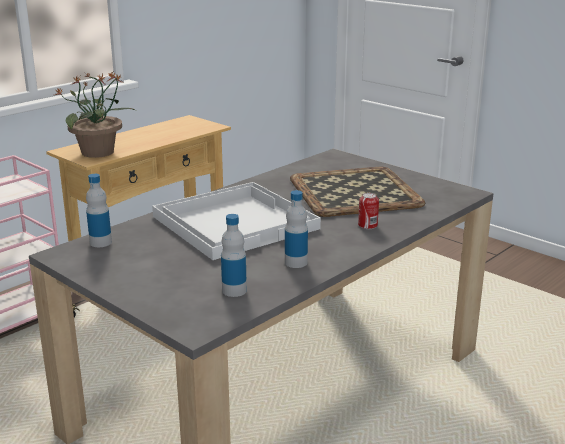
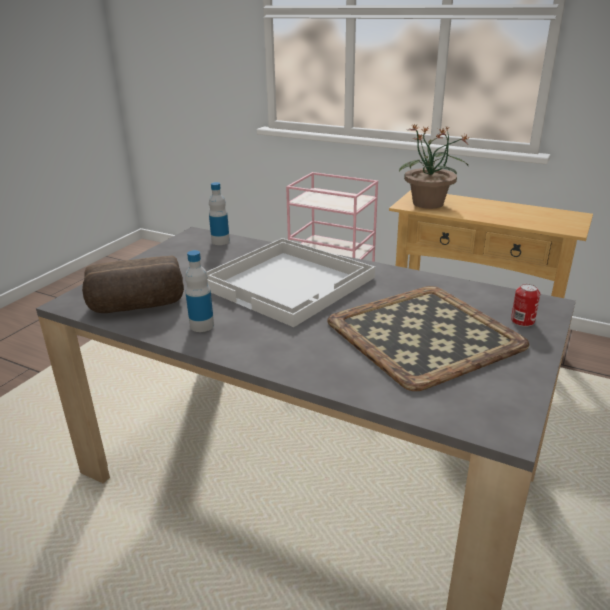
camera: 75 degrees right, 5 degrees up
(234, 290) = (137, 306): bottle -> bread
(367, 225) = (319, 355): can -> can (522, 321)

